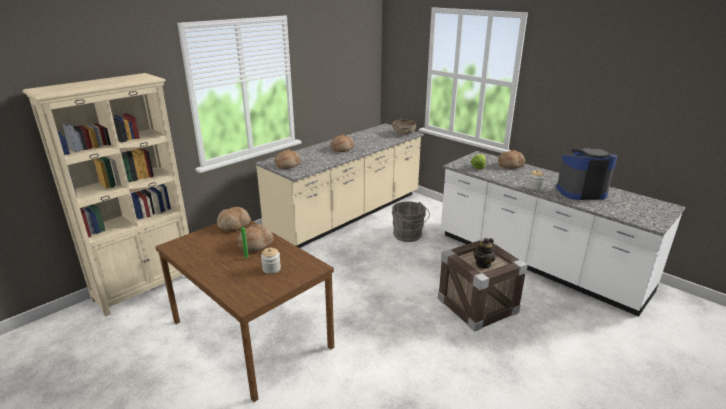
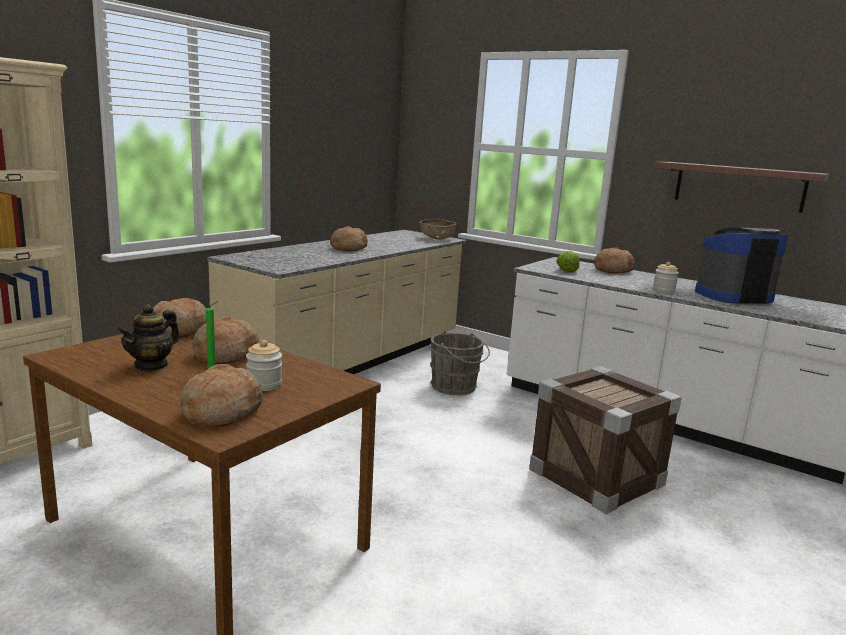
camera: 10 degrees left, 10 degrees down
(287, 165) = (264, 260): bread -> bread (221, 411)
(483, 264) = (611, 399): teapot -> teapot (152, 365)
(597, 112) = (739, 186): none -> shelf

